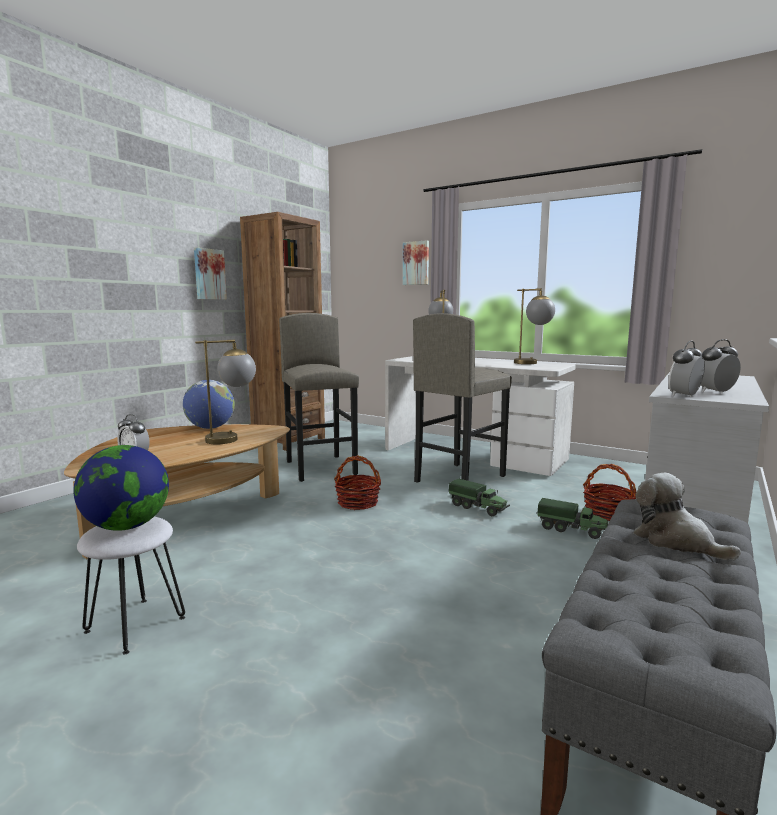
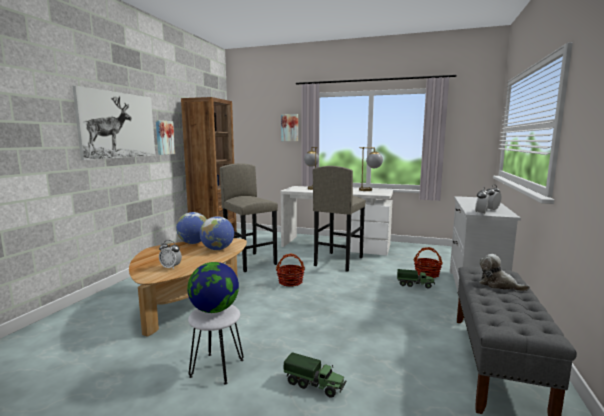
camera: 15 degrees left, 0 degrees up
(125, 251) = (118, 125): none -> picture
(232, 438) = (217, 249): table lamp -> globe
(478, 508) = (360, 278): toy truck -> toy truck (314, 385)

